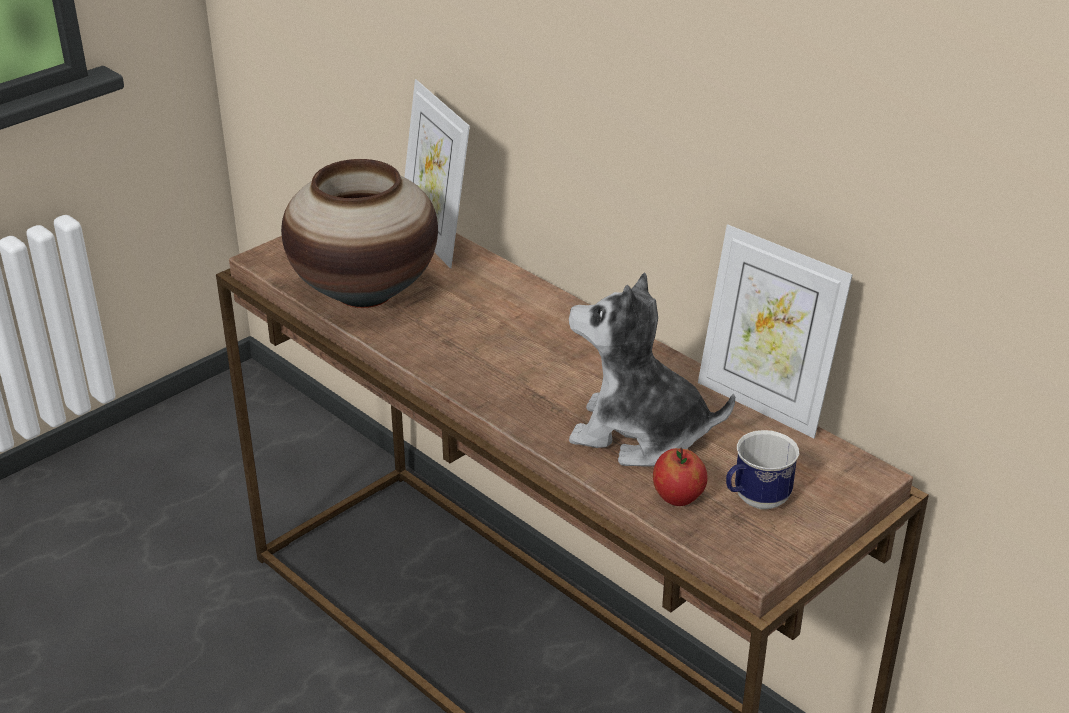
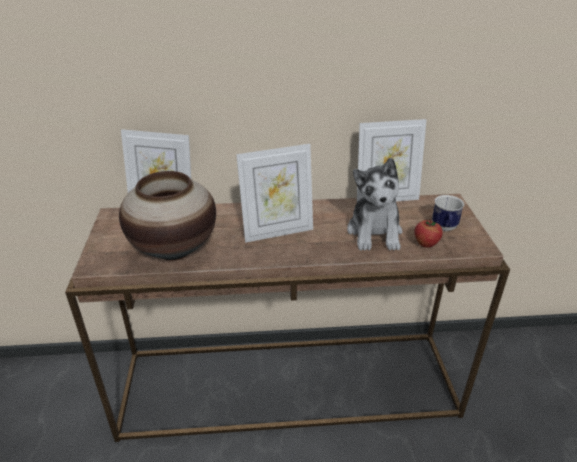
camera: 50 degrees left, 0 degrees up
(516, 348) = (277, 231): none -> picture frame
(639, 434) = (375, 232): plush toy -> plush toy turned 60 degrees counterclockwise

